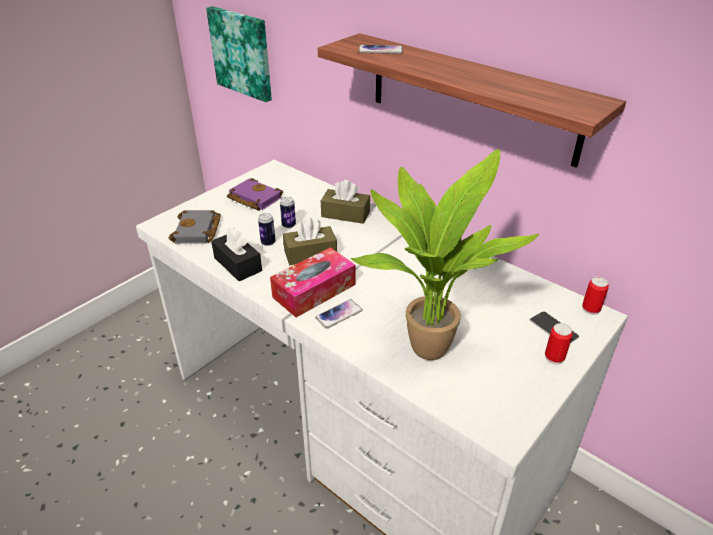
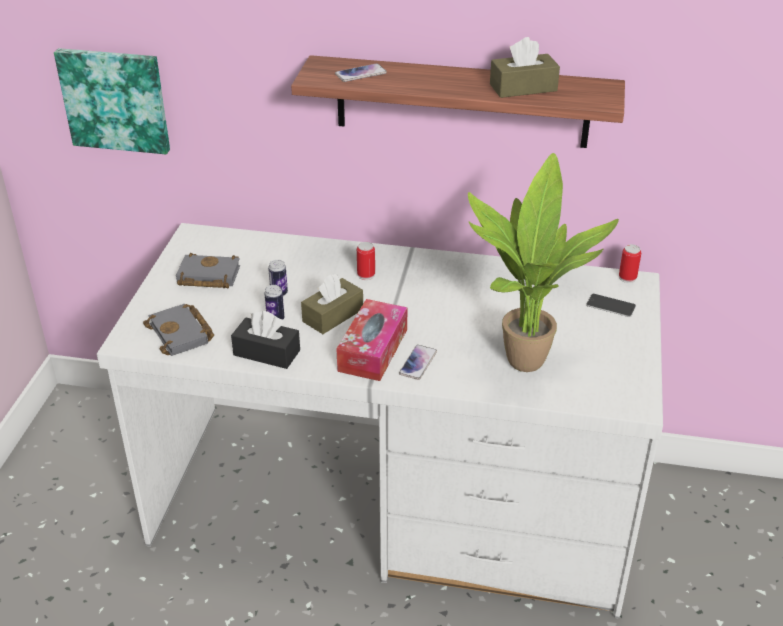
camera: 30 degrees left, 0 degrees up
(253, 198) = (206, 277): purple book -> grey book
(345, 214) = (328, 261): brown tissue box -> brown tissue box (523, 87)
(554, 357) = (629, 330): can -> can (366, 275)

